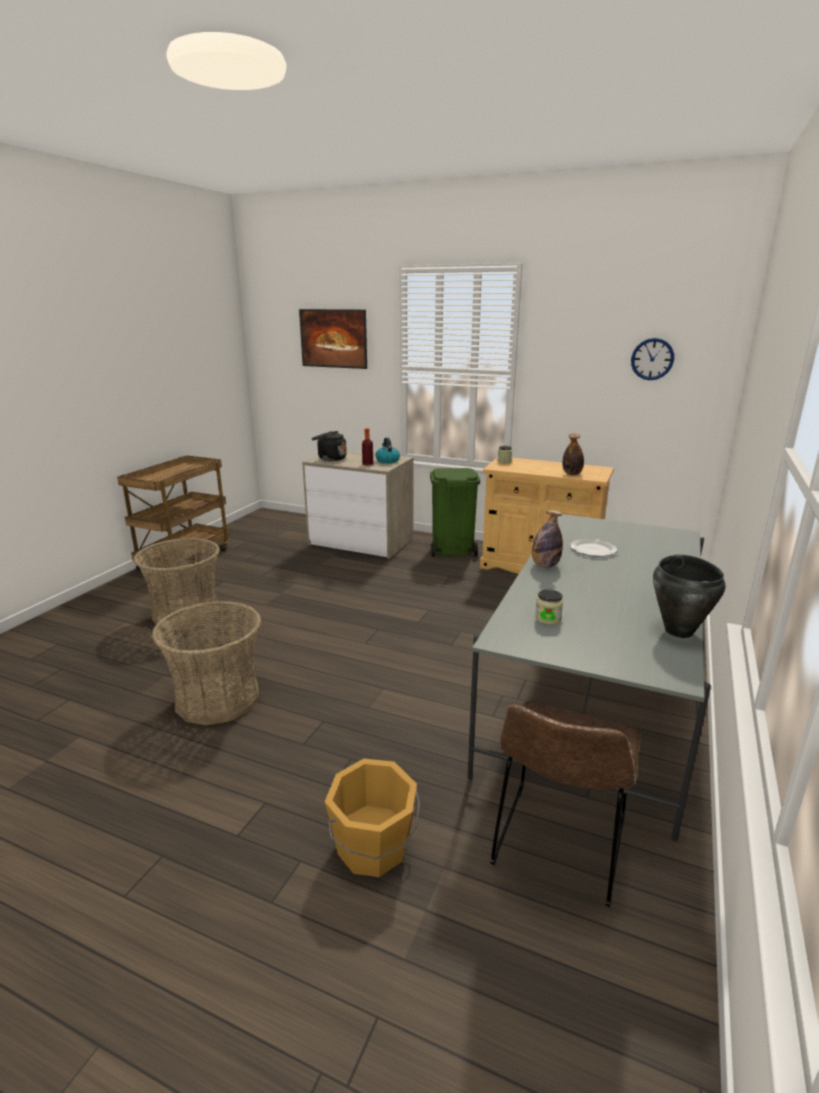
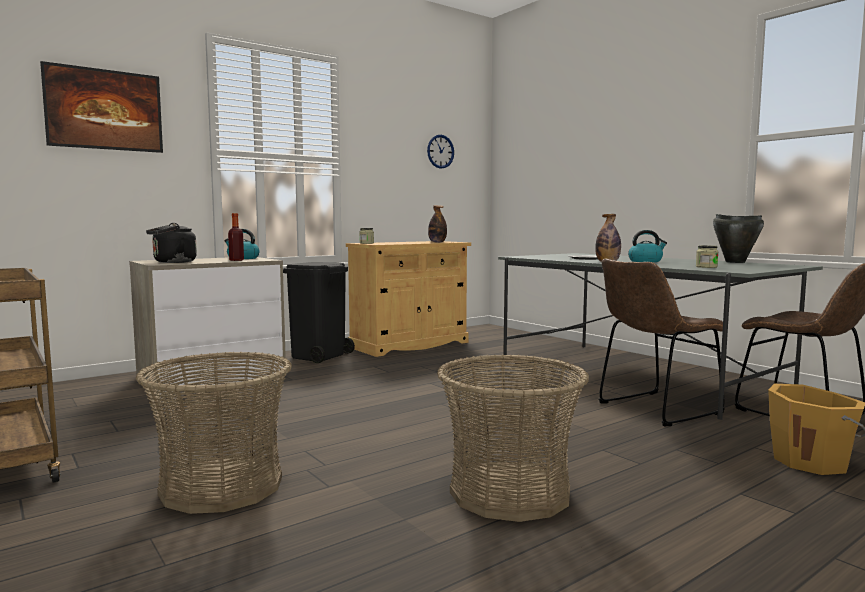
camera: 60 degrees left, 15 degrees down
(452, 550) = (318, 356): green trash can -> black trash can
(463, 732) = (655, 409): none -> brown chair
(599, 580) = (645, 261): none -> kettle

